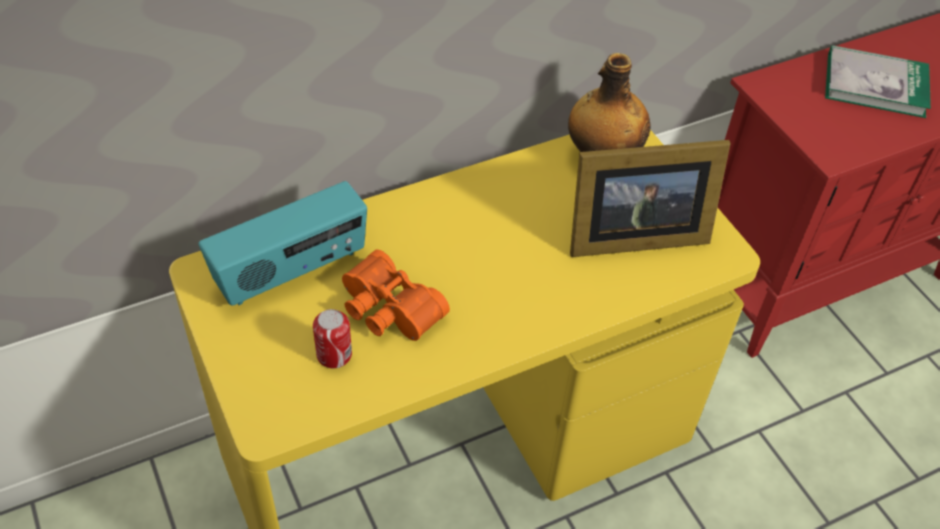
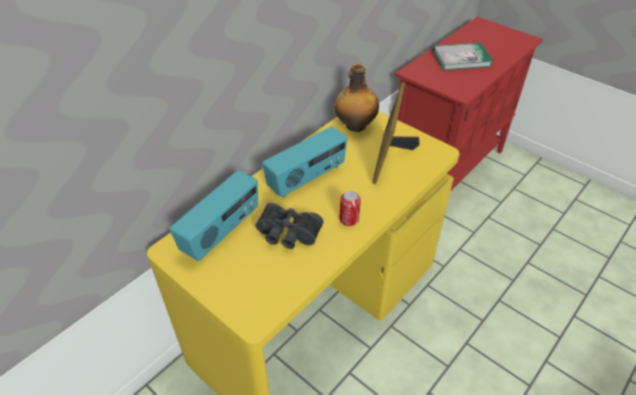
camera: 20 degrees left, 5 degrees down
(334, 355) = (271, 268): can -> can (349, 219)
(387, 310) = (287, 234): orange binoculars -> black binoculars
(469, 226) = (307, 178): none -> radio
(630, 235) = (390, 157): picture frame -> picture frame turned 135 degrees clockwise

